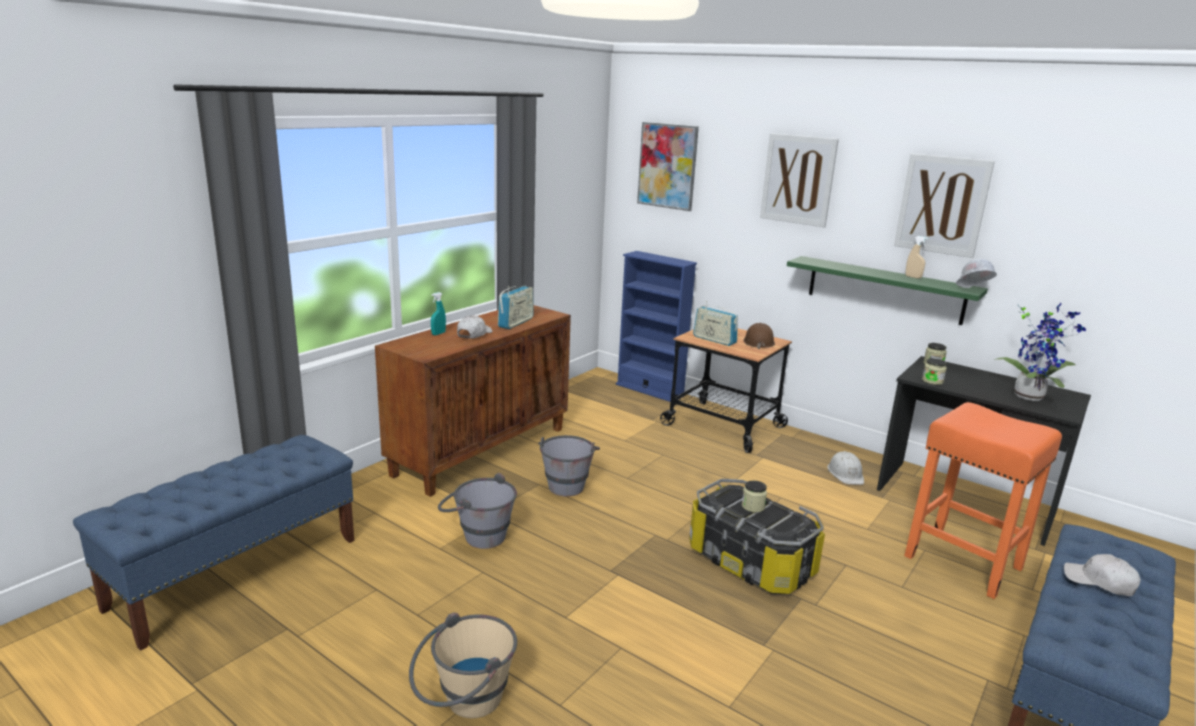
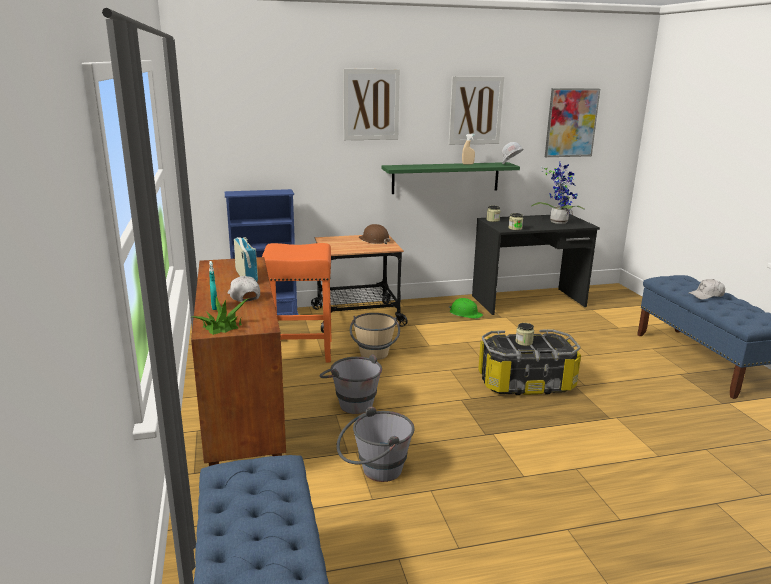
camera: 50 degrees left, 0 degrees up
(407, 346) = (222, 326): none -> potted plant
(464, 703) = (592, 565): beige bucket -> beige bucket (374, 356)
(667, 166) = (244, 106): picture -> picture (571, 123)
(714, 340) = (349, 247): radio -> none
(845, 474) = (465, 313): white hard hat -> green hard hat
(960, 562) = (581, 330): orange stool -> orange stool (299, 351)

